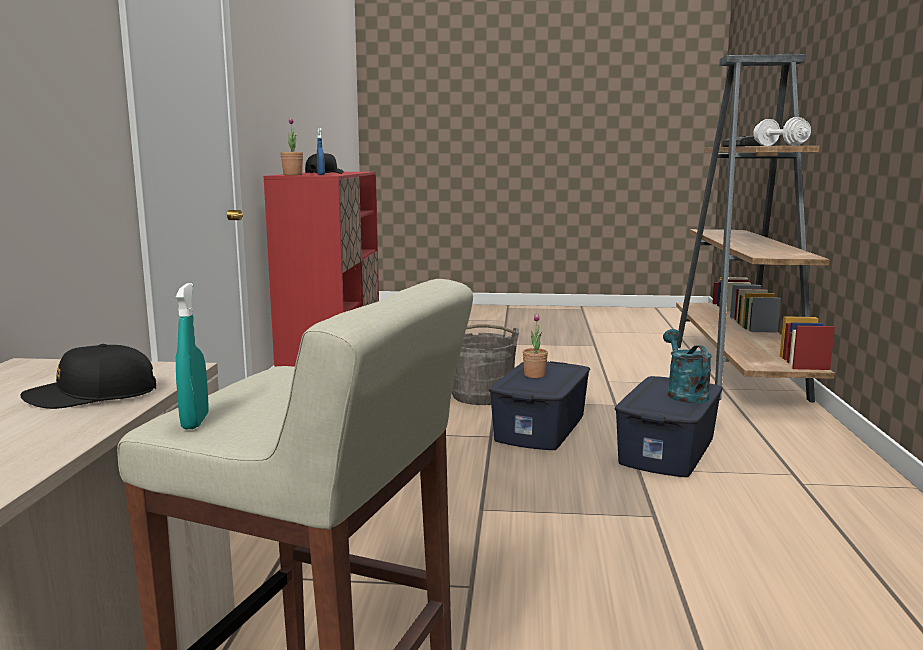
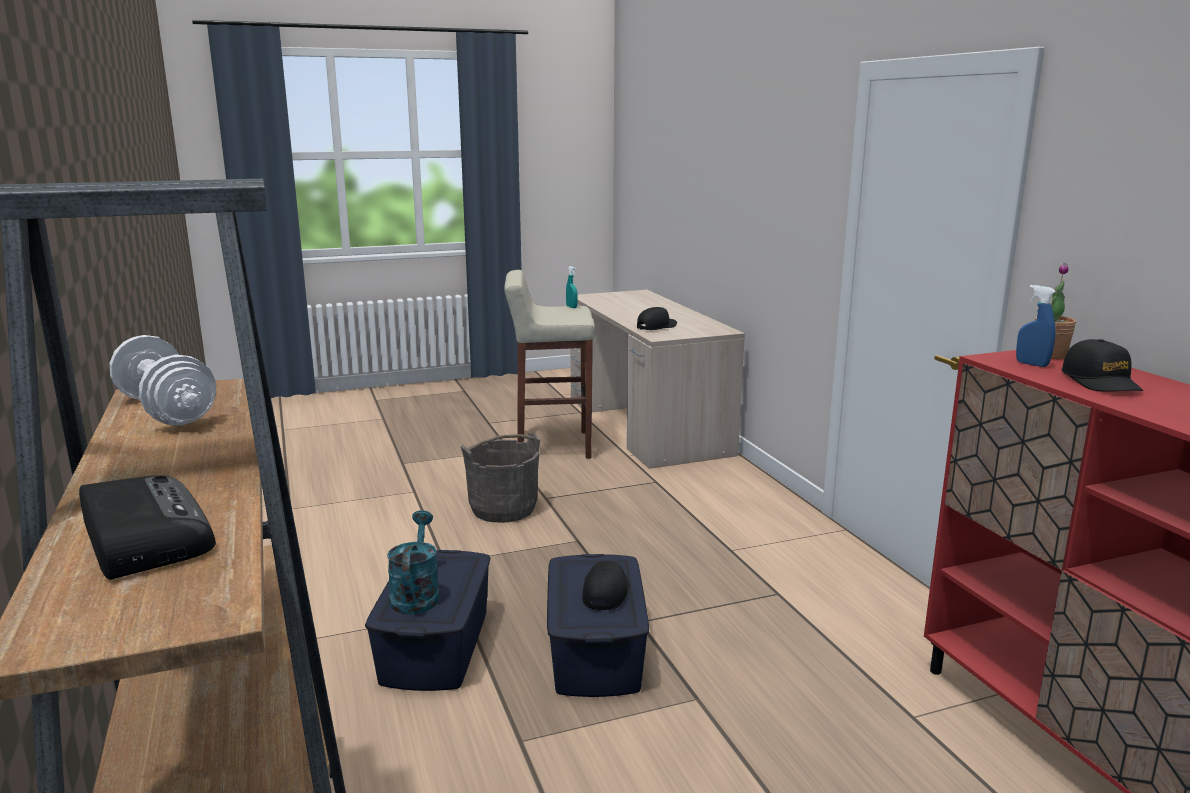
camera: 155 degrees right, 5 degrees up
(481, 396) = (730, 708): grey bucket -> grey bucket (503, 509)
(534, 375) = (606, 592): potted plant -> black cap
(684, 393) = (416, 594): turquoise watering can -> turquoise watering can turned 150 degrees counterclockwise

